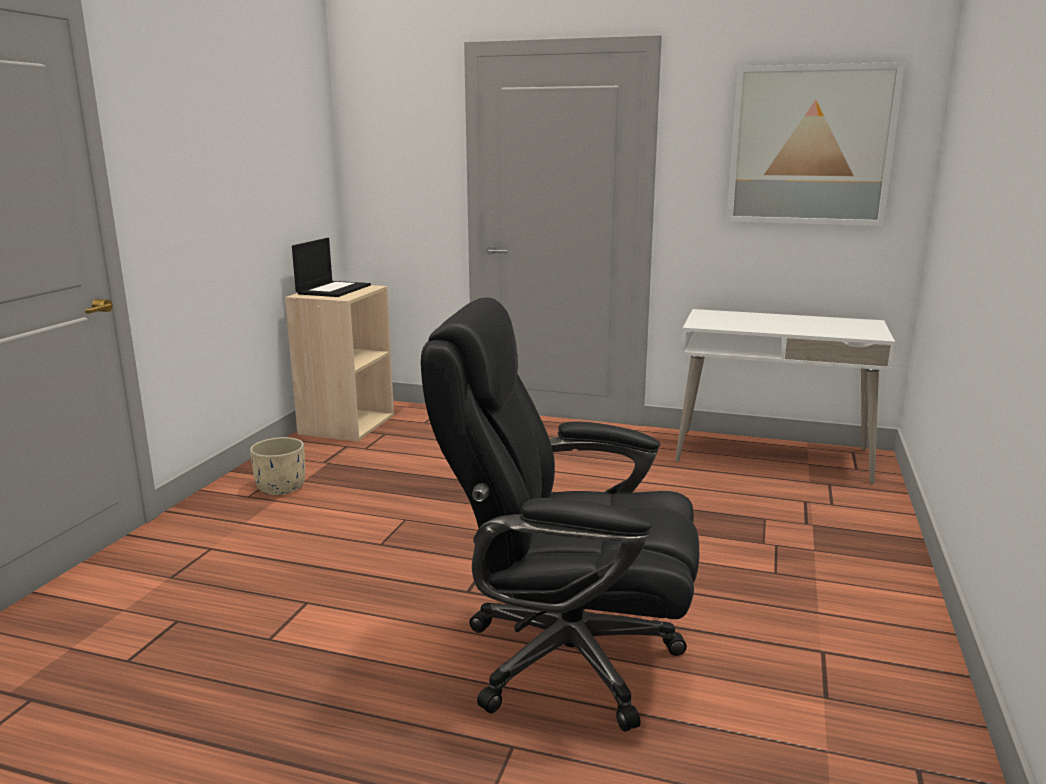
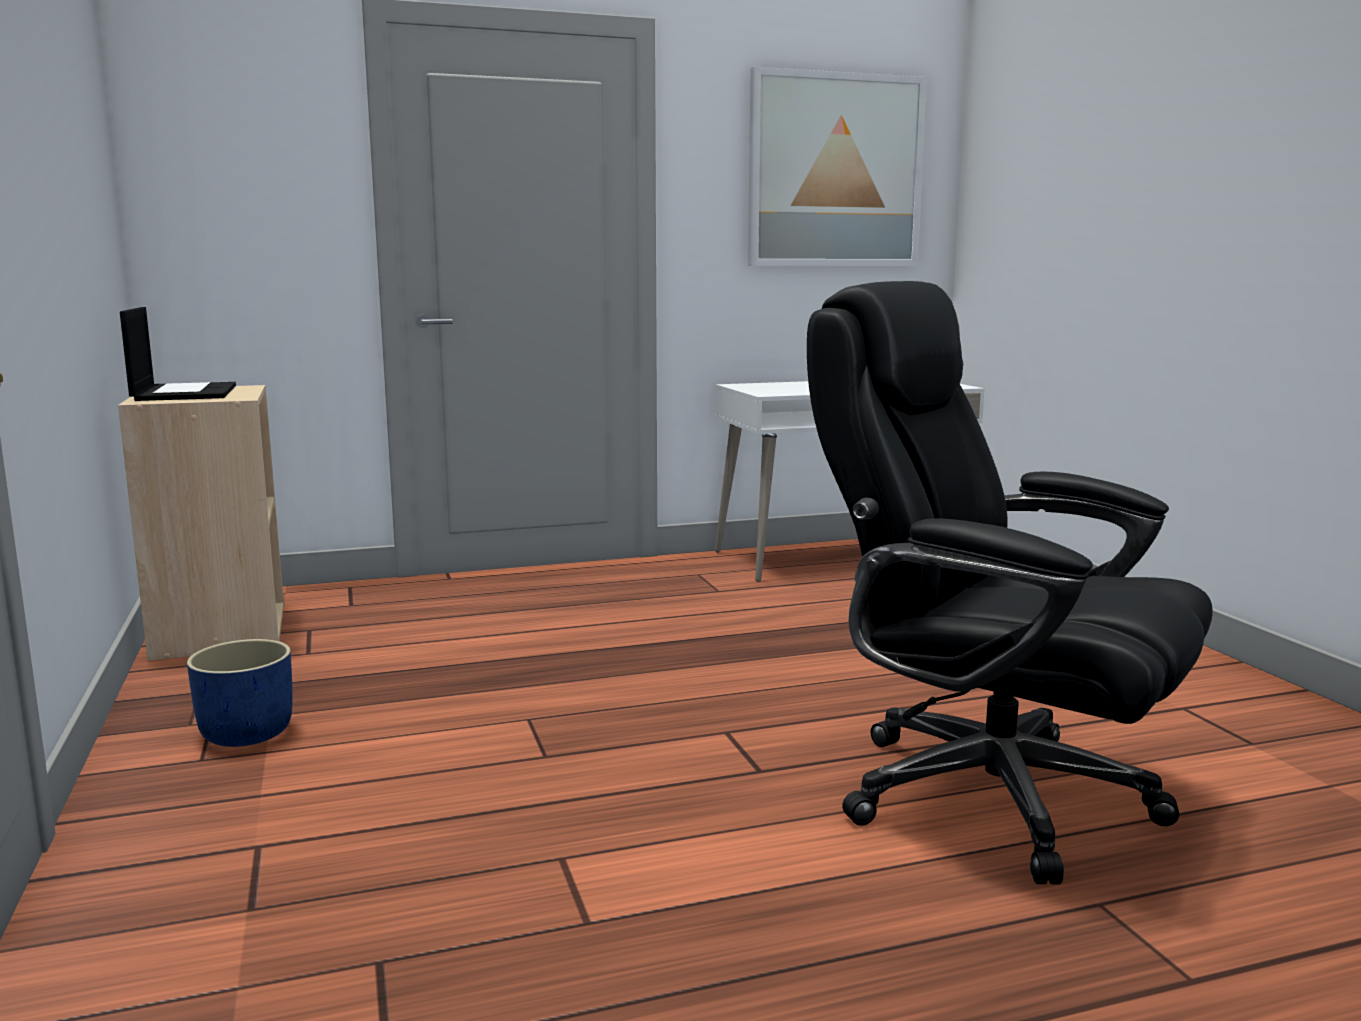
camera: 35 degrees left, 5 degrees down
(282, 488) = (248, 733): beige planter -> blue planter
(569, 659) = (994, 796): black office chair -> black office chair turned 60 degrees clockwise

